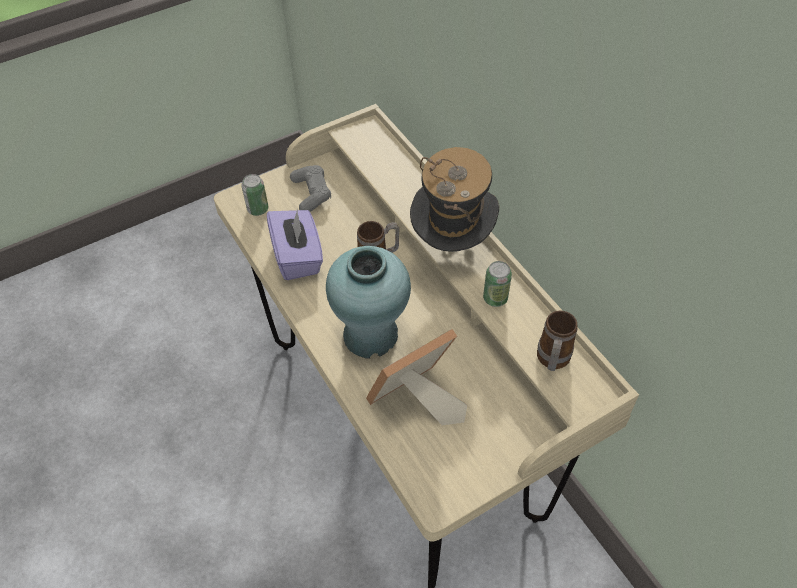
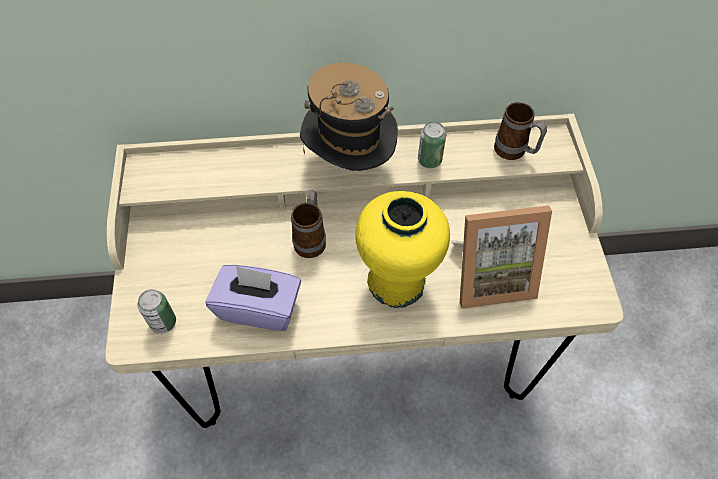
camera: 65 degrees left, 5 degrees up
(311, 194) = (178, 262): grey game controller -> none
(371, 335) = (396, 281): turquoise vase -> yellow vase
(415, 403) = (490, 276): picture frame -> picture frame turned 90 degrees counterclockwise

